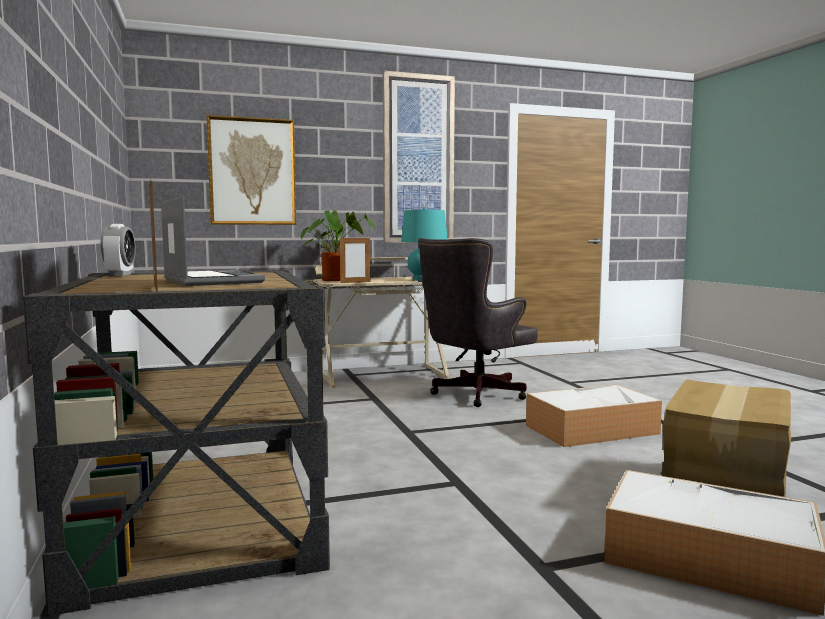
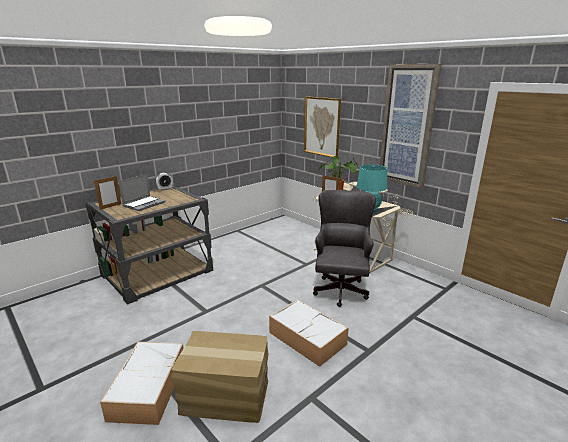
camera: 65 degrees right, 15 degrees up
(474, 395) = (340, 289): grey office chair -> grey office chair turned 75 degrees clockwise

